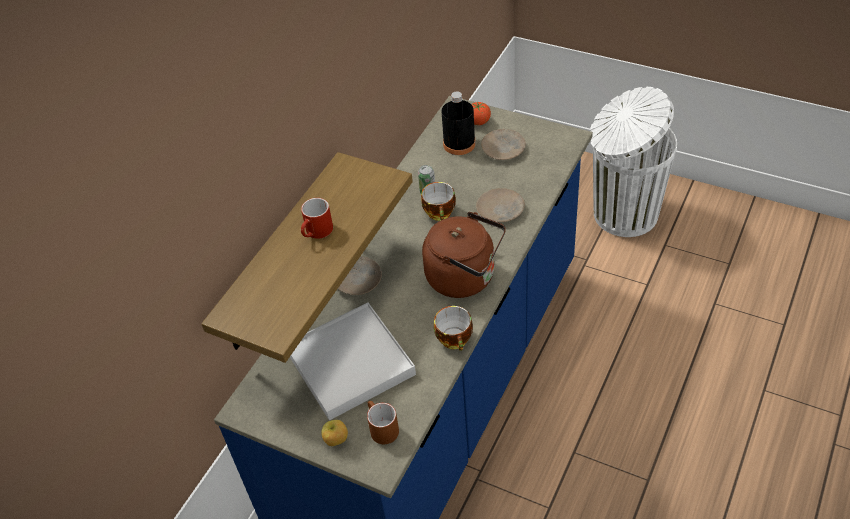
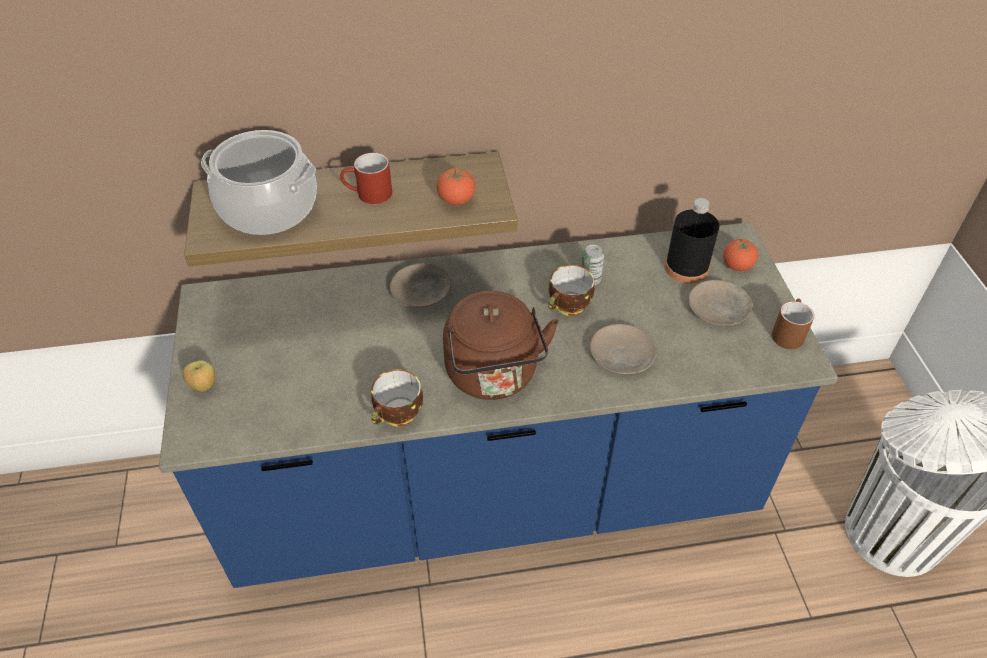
camera: 50 degrees right, 0 degrees up
(278, 290) = (268, 208): none -> cooking pot
(350, 363) = (308, 344): white tray -> none
(366, 192) = (456, 200): none -> tomato
(380, 428) = (238, 414): brown mug -> brown mug (787, 332)

